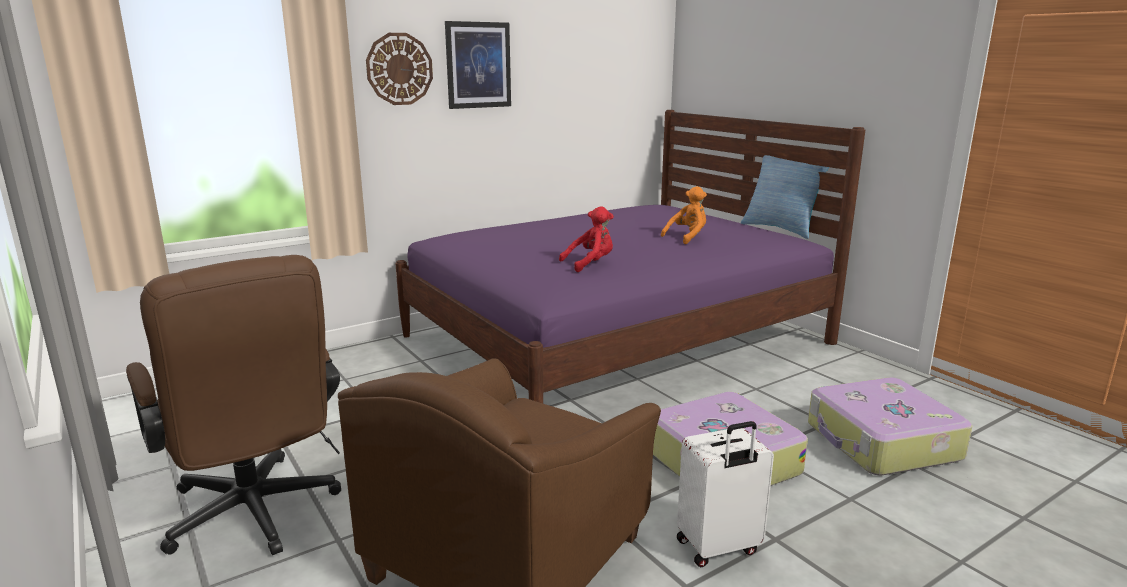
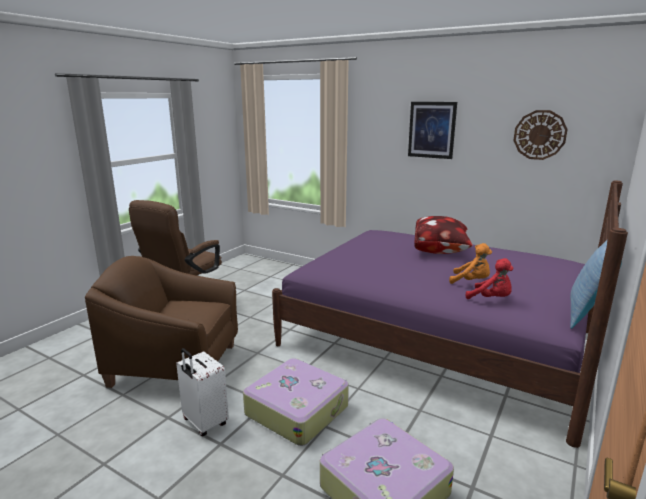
camera: 65 degrees right, 0 degrees up
(399, 69) = (381, 129): wall clock -> wall clock (539, 135)
(580, 228) = (440, 251): none -> pillow
(590, 264) = (363, 267): red plush toy -> red plush toy (491, 299)

